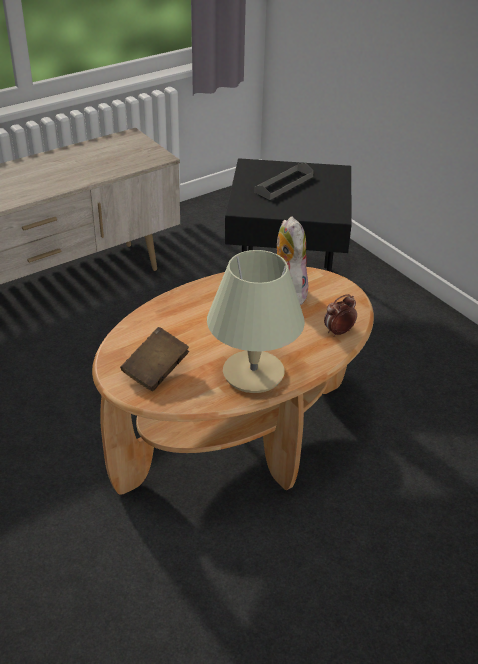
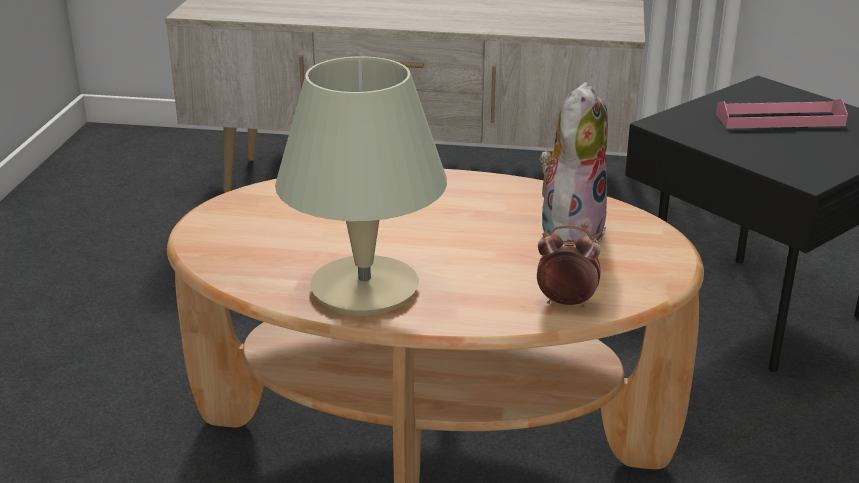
camera: 45 degrees right, 10 degrees down
(156, 371) = (259, 232): brown book -> none
(284, 184) = (780, 119): grey tray -> pink tray

